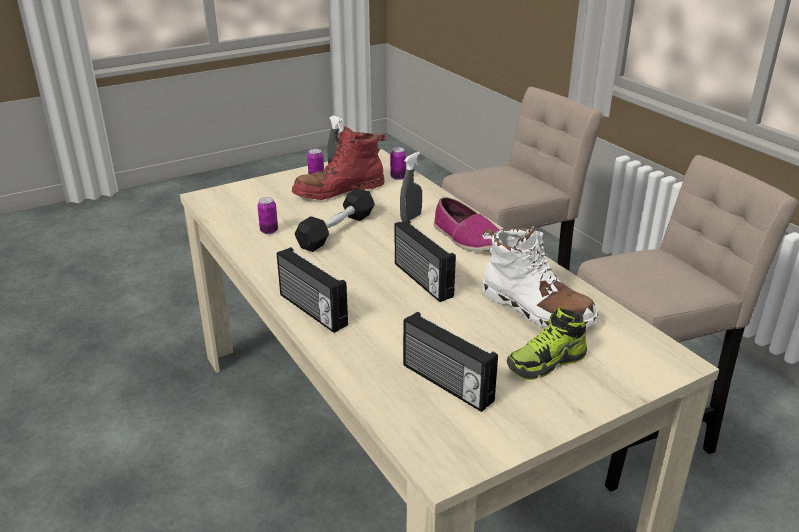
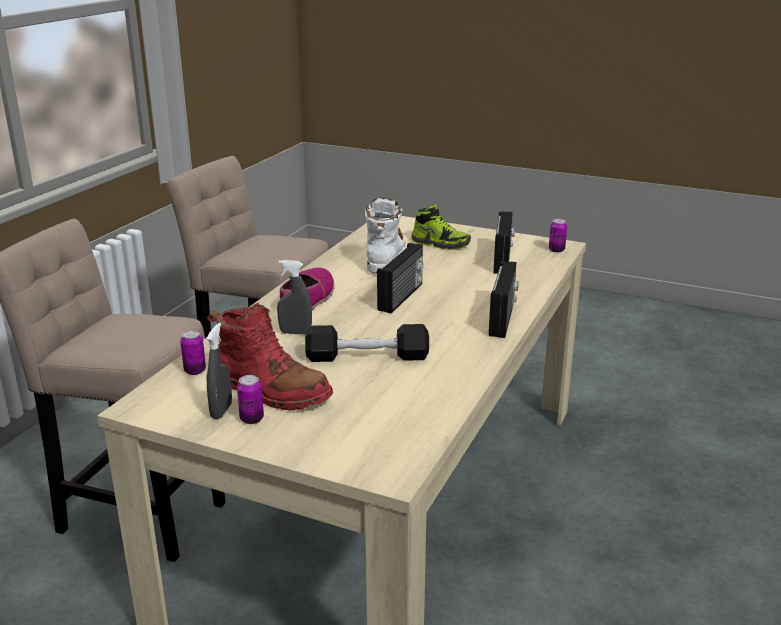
camera: 125 degrees left, 5 degrees down
(269, 231) = (416, 389): can -> can (556, 250)

